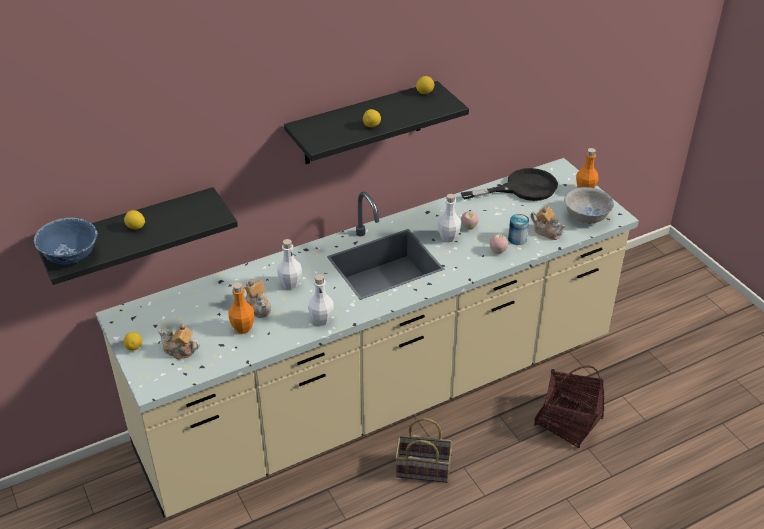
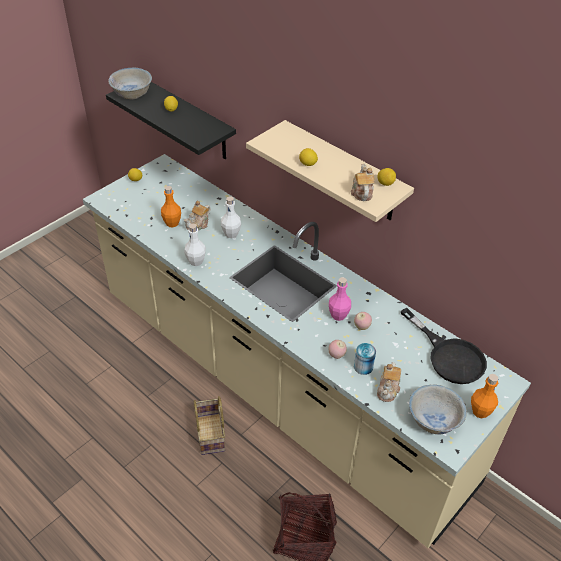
camera: 70 degrees right, 5 degrees up
(69, 254) = (132, 93): blue bowl -> white bowl
(180, 350) = (139, 200): teapot -> teapot (361, 192)
(363, 124) = (344, 172): black shelf -> beige shelf
(448, 237) = (338, 315): white bottle -> pink bottle

